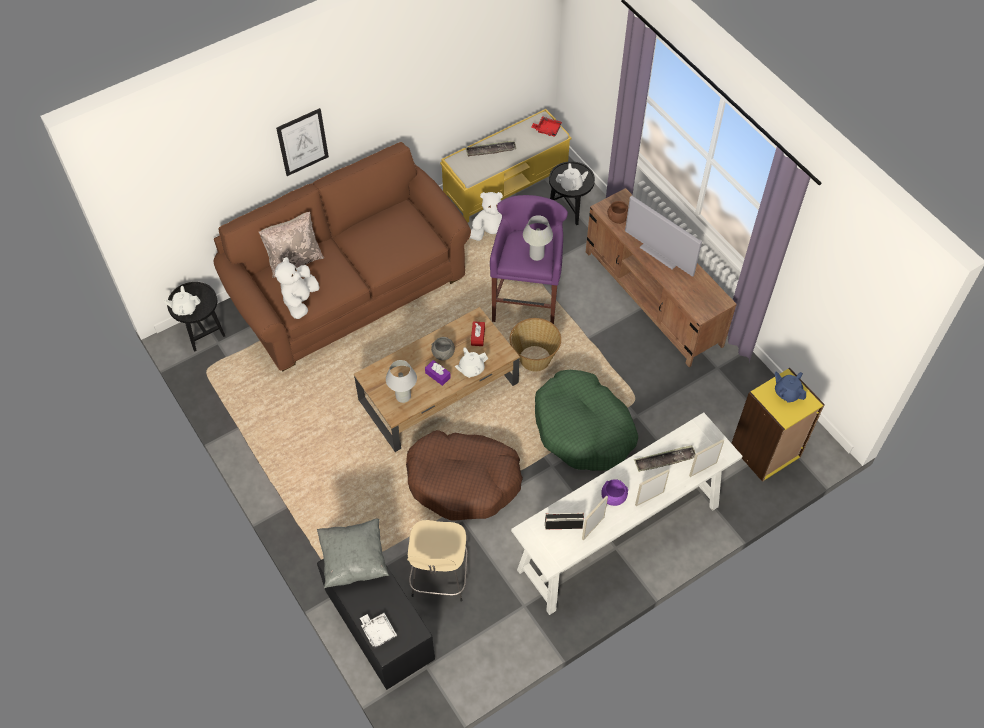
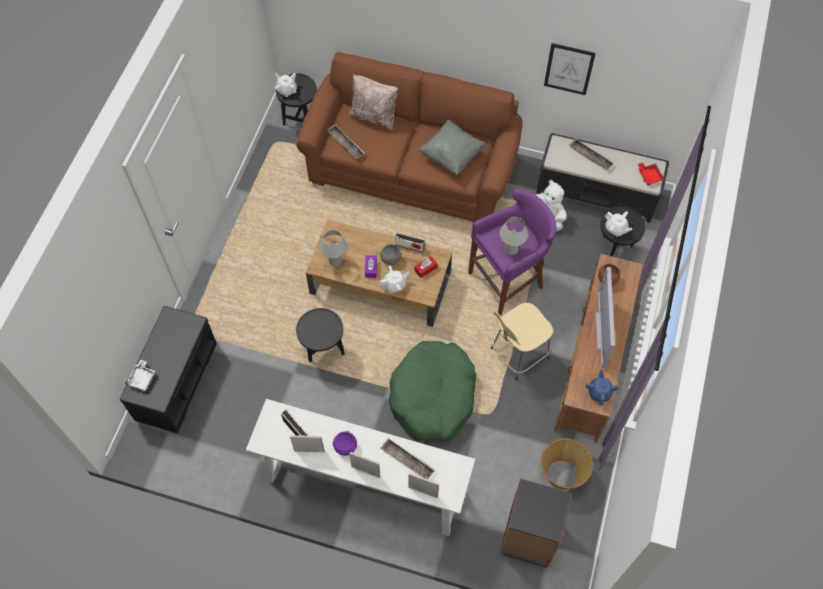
camera: 50 degrees right, 5 degrees up
(300, 300) = (345, 143): white plush toy -> tray
(302, 142) = (429, 35): picture -> picture (569, 69)
(354, 560) = (182, 325): grey pillow -> grey pillow (451, 155)
(439, 578) = (238, 391): beige stool -> beige stool (518, 354)
(444, 332) = (409, 247): none -> radio
(463, 481) = (323, 351): brown dog bed -> black side table
(471, 369) = (394, 285): white teapot -> white teapot turned 135 degrees clockwise
(506, 183) = (597, 193): yellow bench -> black bench
(534, 359) = (462, 322): basket -> basket (561, 474)
(766, 452) = (528, 538): yellow bookcase -> black bookcase
(787, 393) = (545, 507): blue teapot -> blue teapot (599, 392)

